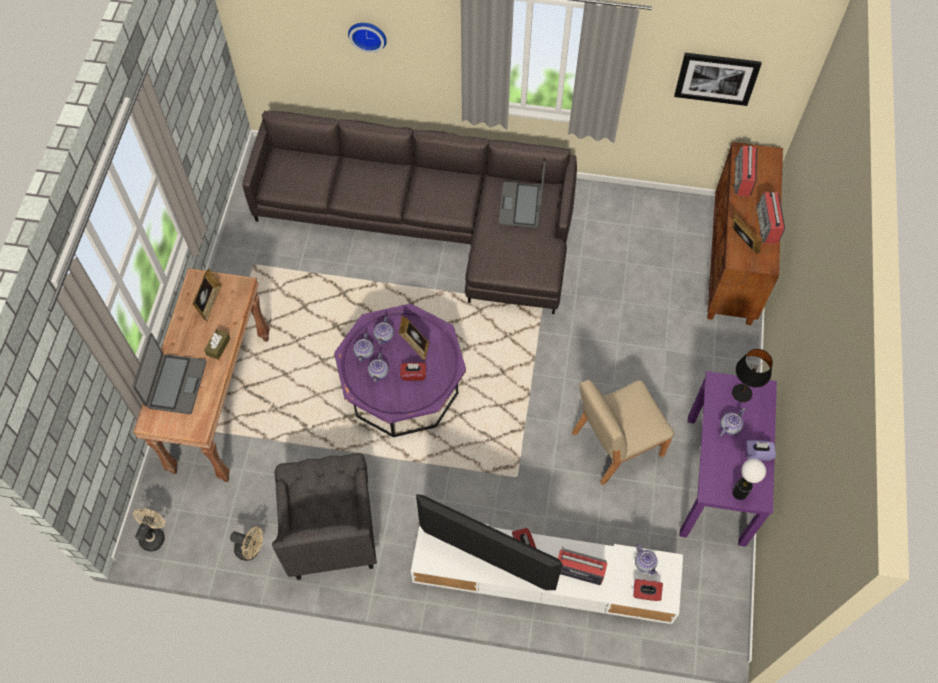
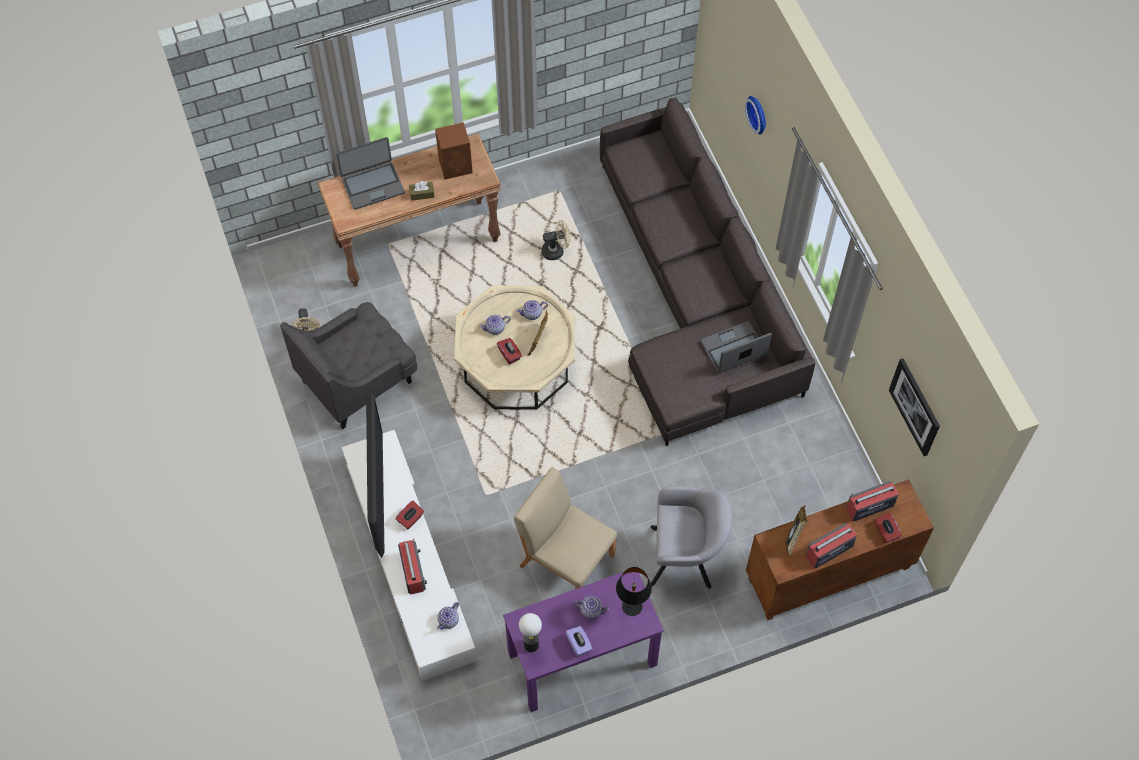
camera: 60 degrees right, 0 degrees up
(154, 535) = (282, 263): beige fan -> beige fan (556, 250)
(210, 303) = (456, 166): picture frame -> brown speaker
(364, 352) = (507, 308): teapot -> none
(402, 386) = (516, 364): purple coffee table -> beige coffee table
(646, 593) = (422, 633): red tissue box -> red tissue box (886, 532)
(664, 352) = (686, 557): none -> grey armchair

